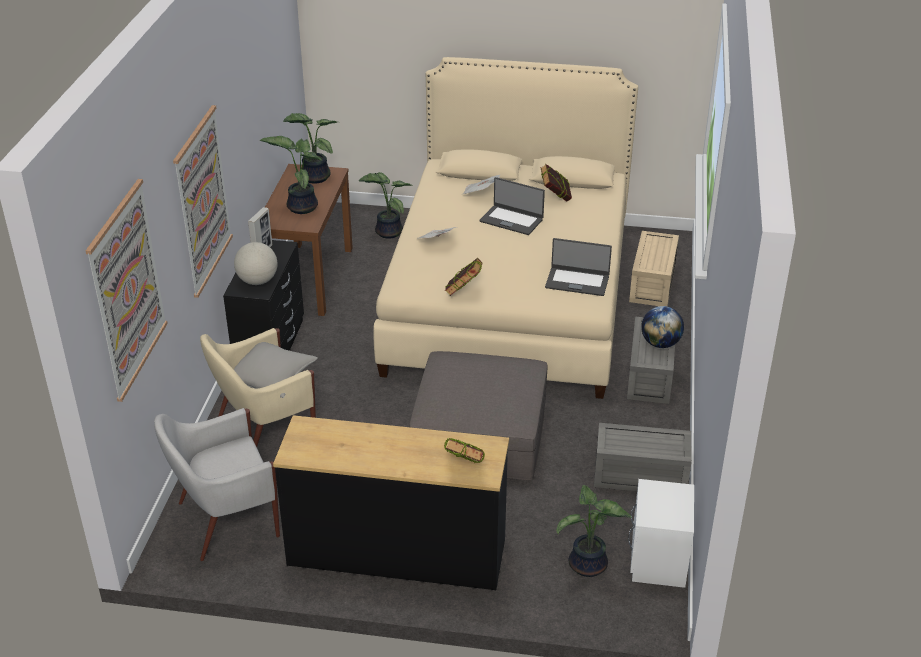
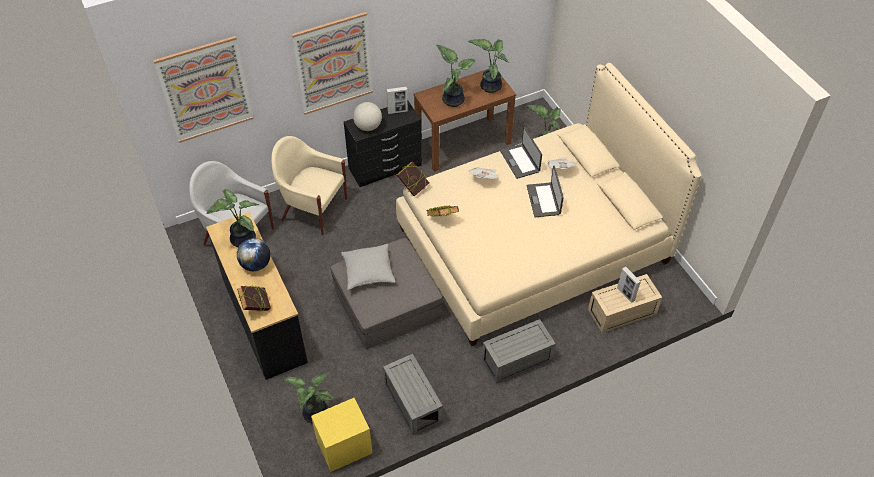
camera: 55 degrees right, 15 degrees up
(271, 378) = (317, 184): grey pillow -> grey pillow (368, 272)
(333, 439) = (241, 239): none -> potted plant
(555, 198) = (594, 207): book -> book (413, 188)
(577, 281) = (504, 268): laptop -> laptop (520, 161)
(655, 252) = (626, 294): none -> picture frame
(656, 560) = (344, 446): white nightstand -> yellow nightstand
(660, 343) = (521, 347): globe -> globe (256, 264)

